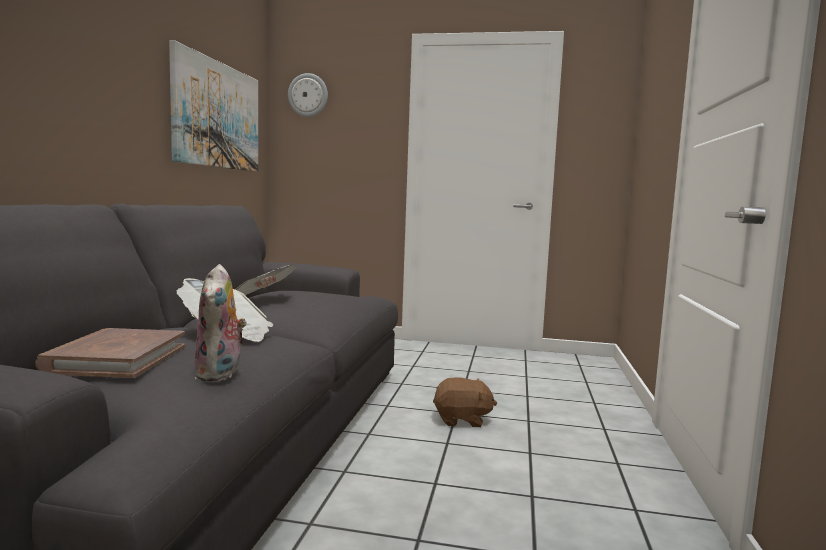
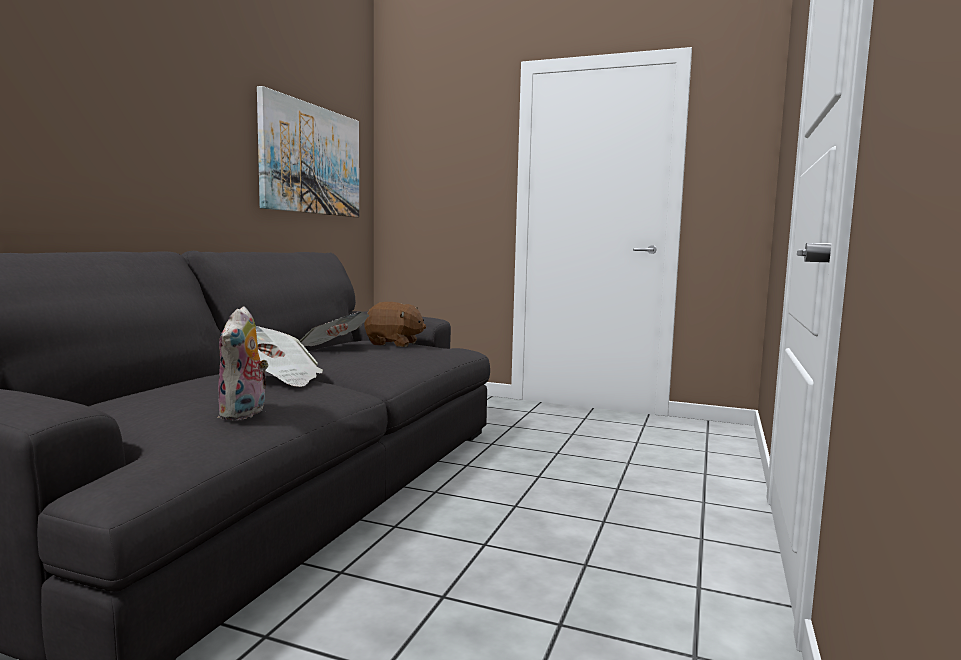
camera: 10 degrees right, 0 degrees up
(117, 359) = (155, 397): brown book -> none
(308, 95) = (412, 134): wall clock -> none
(462, 420) = (542, 484): brown plush toy -> brown plush toy (394, 344)

